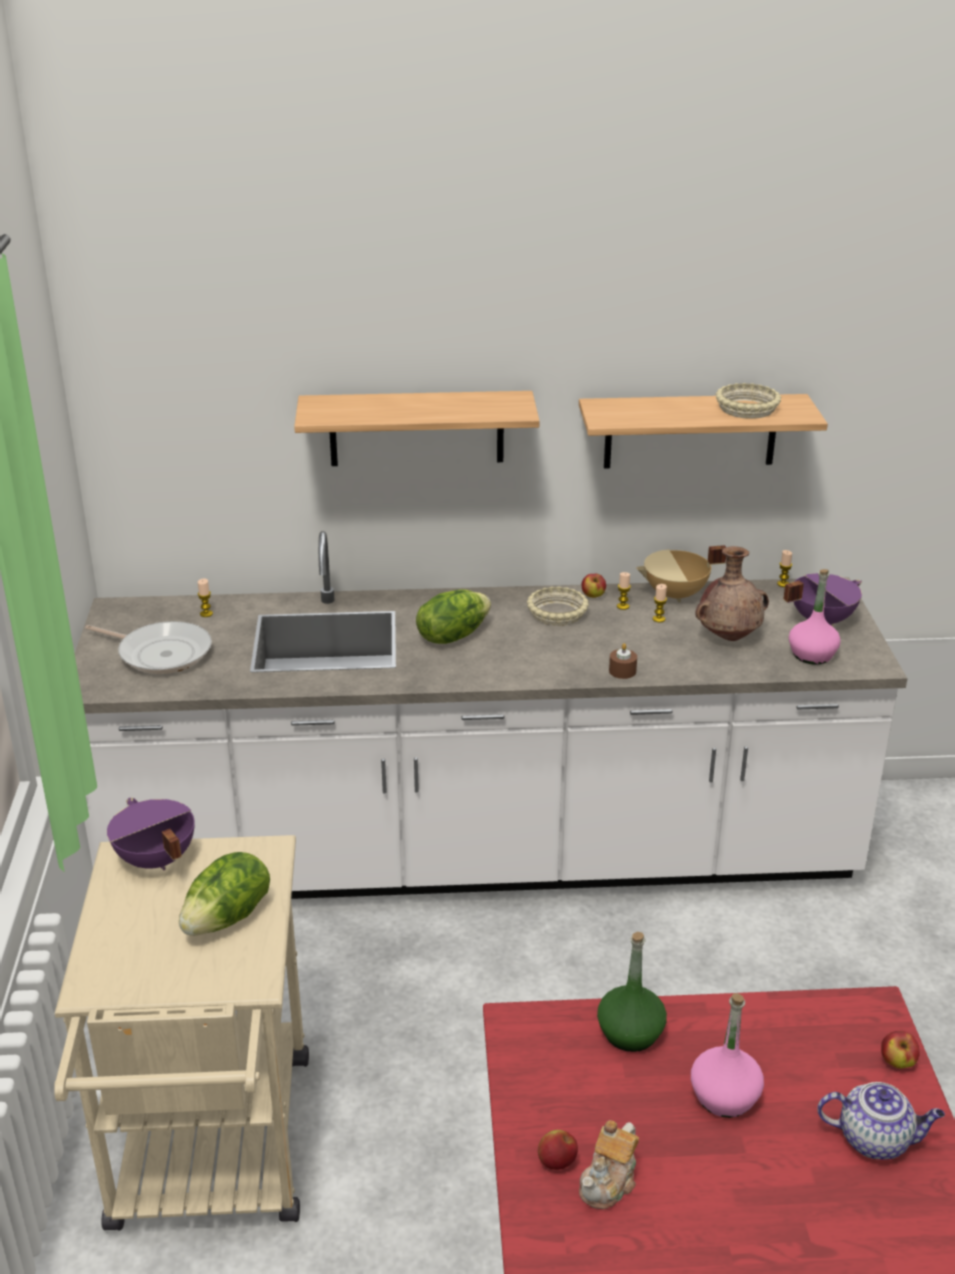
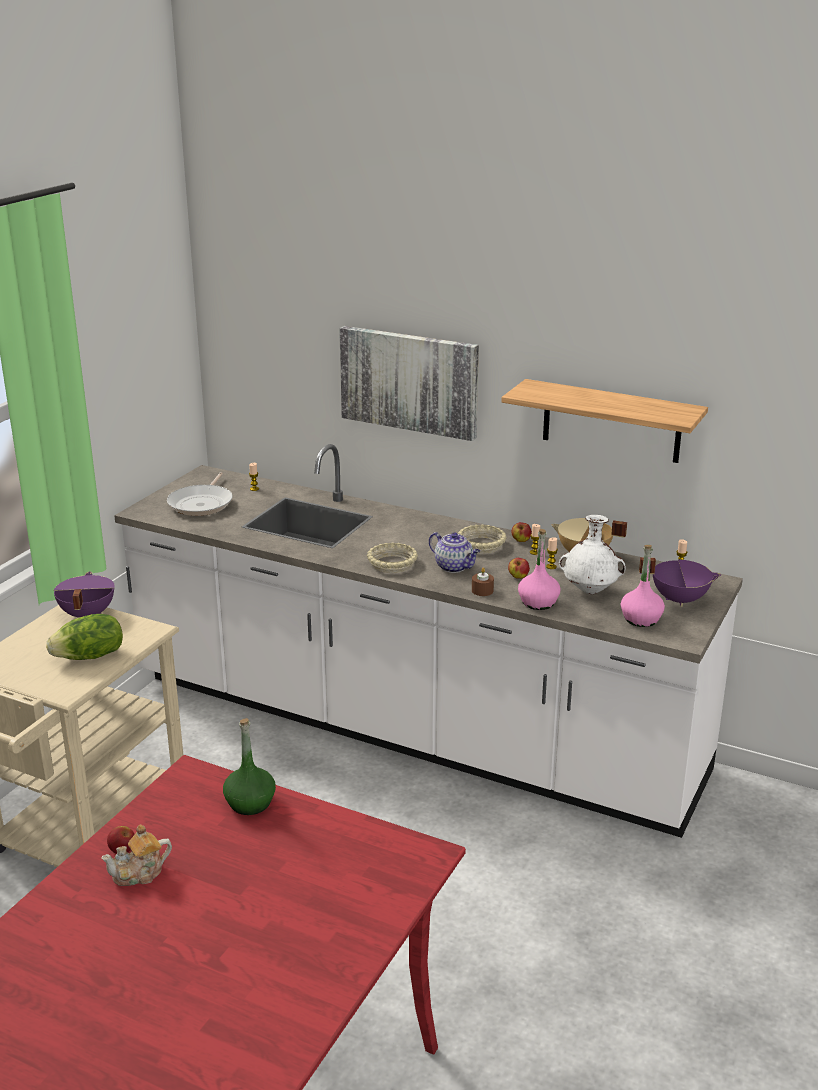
camera: 30 degrees right, 5 degrees down
(161, 653) = (202, 503): frying pan -> frying pan turned 45 degrees clockwise
(416, 428) = (409, 381): shelf -> picture
(452, 635) = (392, 539): lettuce -> none
(724, 1096) = (265, 860): pink bottle -> pink bottle (538, 602)
(729, 637) = (590, 591): brown vase -> white vase
(747, 408) = (641, 407): beige bowl -> beige bowl (392, 564)
(875, 1139) = (332, 924): teapot -> teapot (454, 567)
(897, 1062) = (404, 889): apple -> apple (518, 577)

